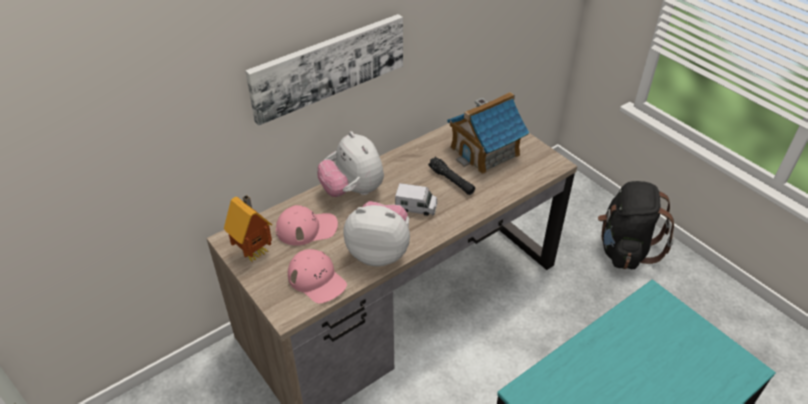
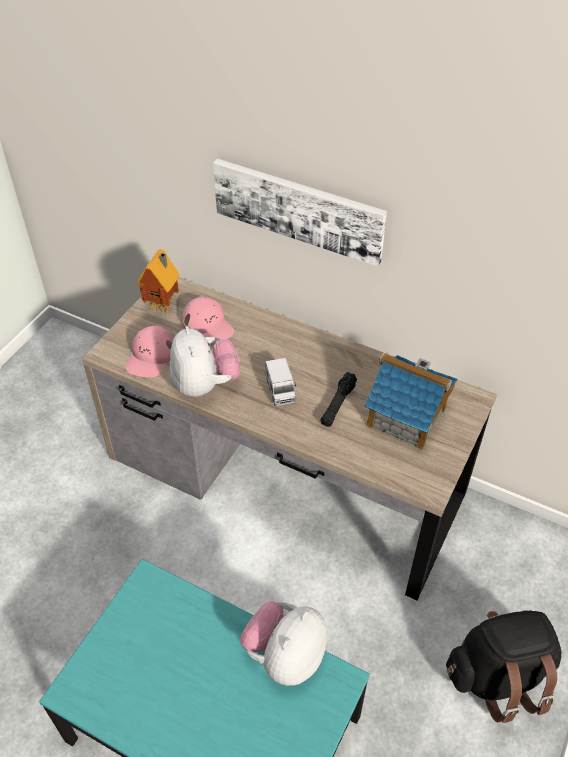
camera: 65 degrees right, 5 degrees up
(353, 191) = (275, 336): plush toy -> plush toy (285, 656)

